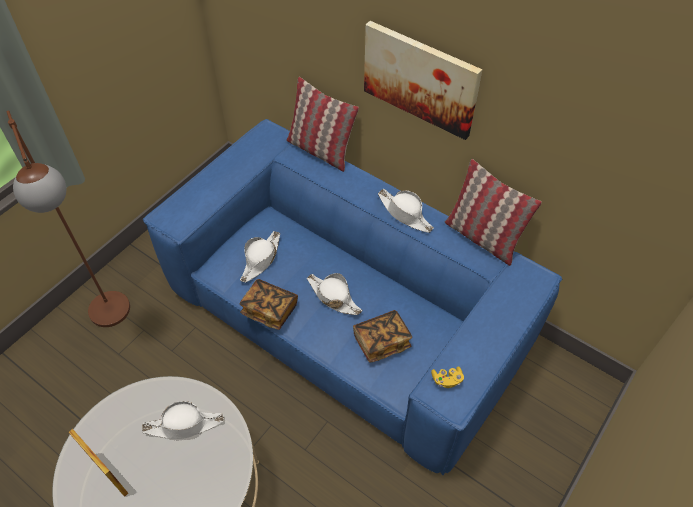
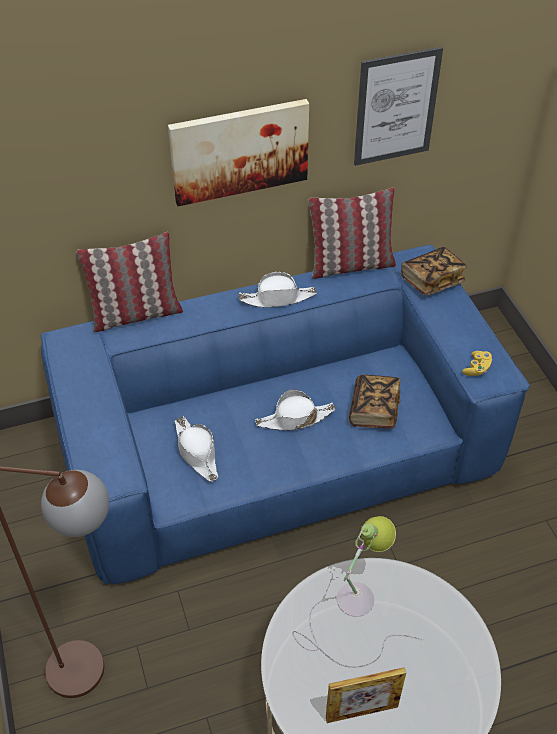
camera: 55 degrees left, 5 degrees down
(184, 425) = (352, 613): white hat -> table lamp
(270, 310) = (266, 477): book -> book (431, 281)
(564, 131) = (396, 107): none -> picture

